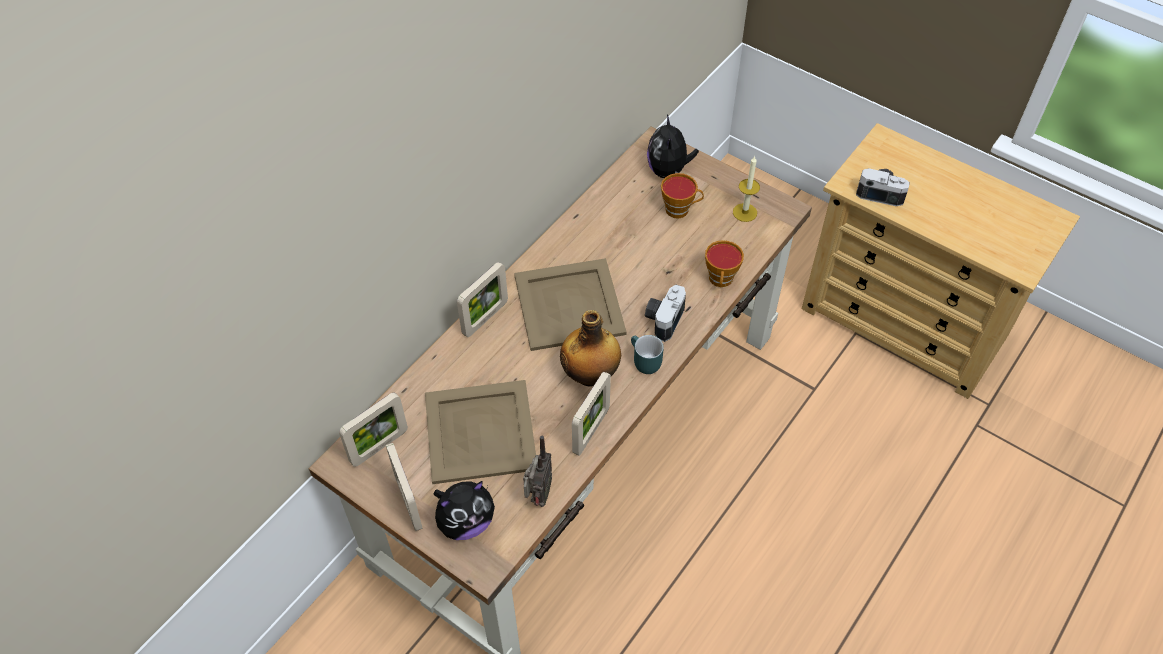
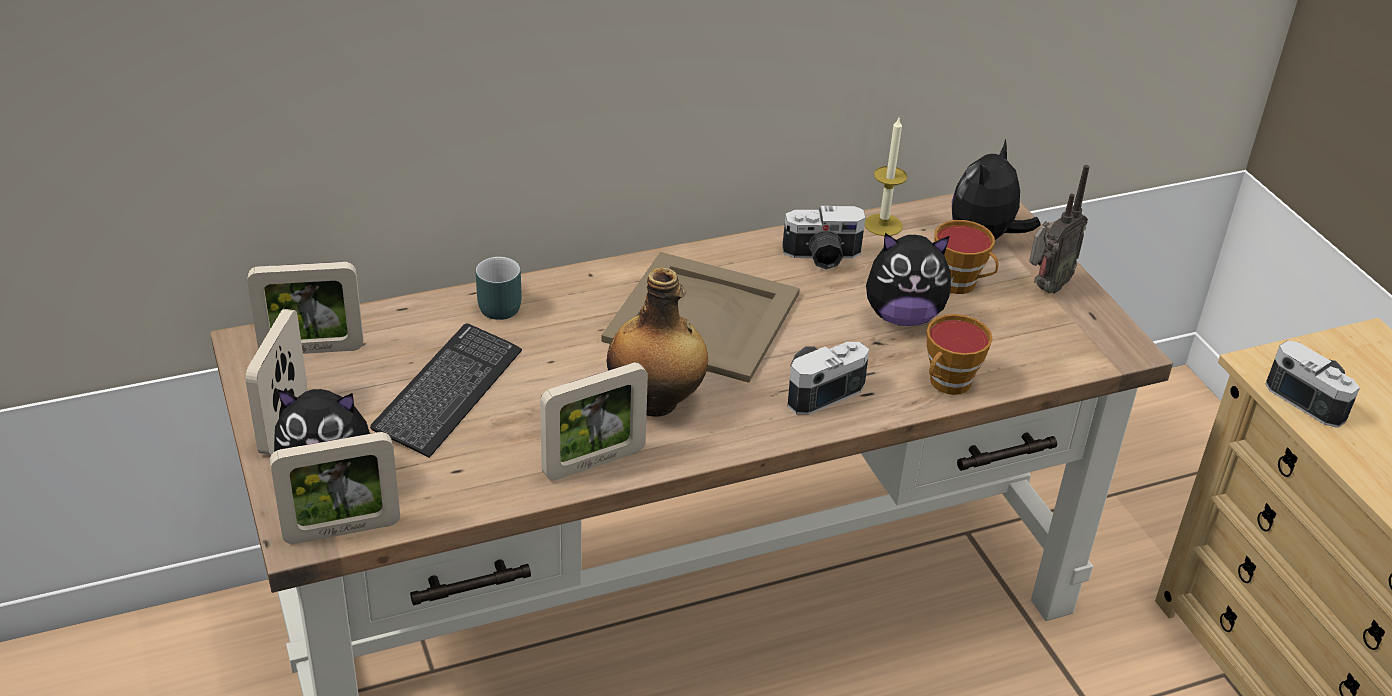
camera: 30 degrees right, 15 degrees down
(479, 431) = (448, 392): beige tray -> keyboard
(485, 318) = (577, 283): picture frame -> picture frame (342, 530)
(538, 496) = (449, 498): radio -> radio (1045, 287)
(598, 228) = (822, 257): none -> camera
(643, 362) = (743, 422): turquoise mug -> turquoise mug (496, 304)
(667, 247) = (902, 316): none -> plush toy
(745, 212) = (1057, 326): candle -> candle (883, 225)

